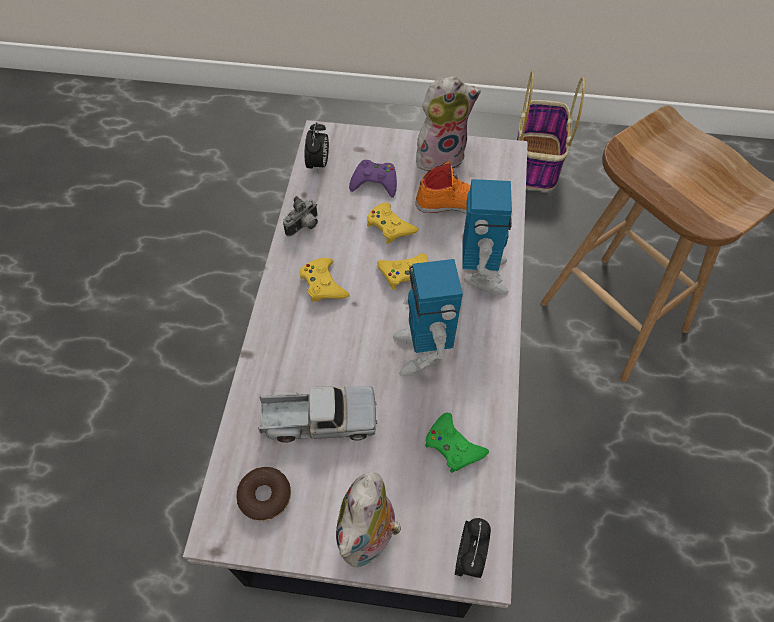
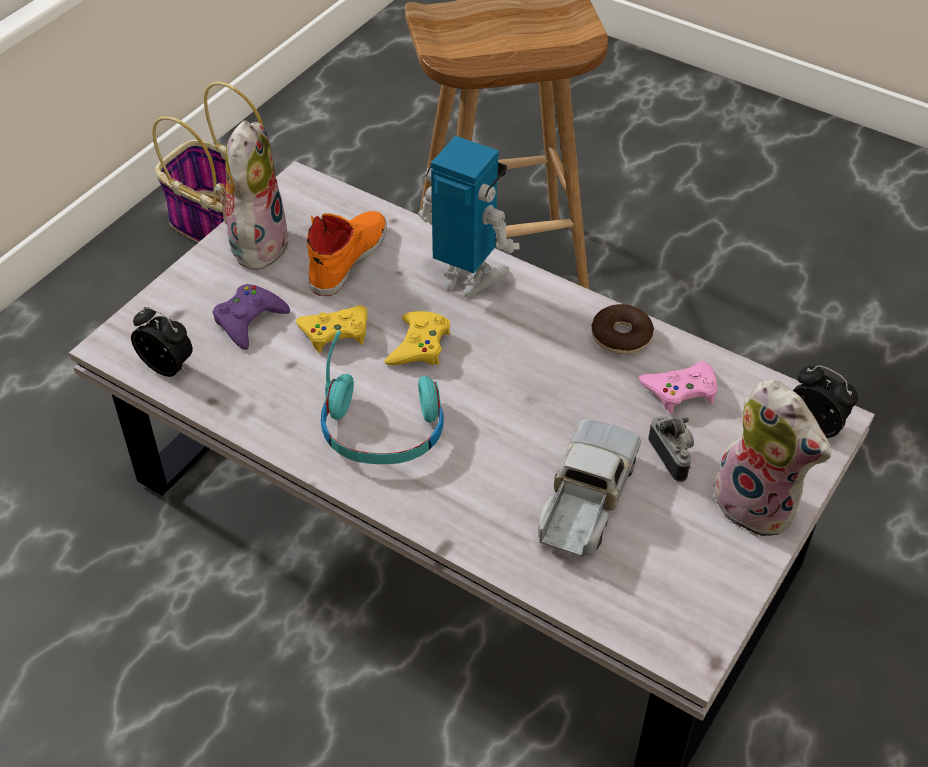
camera: 65 degrees left, 10 degrees down
(265, 496) = (664, 588): donut -> donut (621, 337)
(304, 226) = (271, 418): camera -> camera (673, 457)
(323, 284) = (383, 430): yellow game controller -> turquoise headphones
(422, 351) = (543, 371): toy robot -> none
(453, 446) = (680, 390): green game controller -> pink game controller

